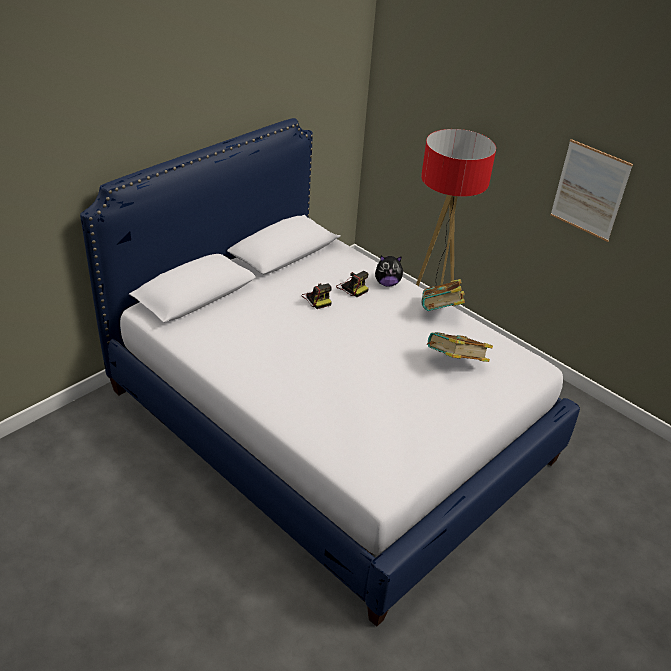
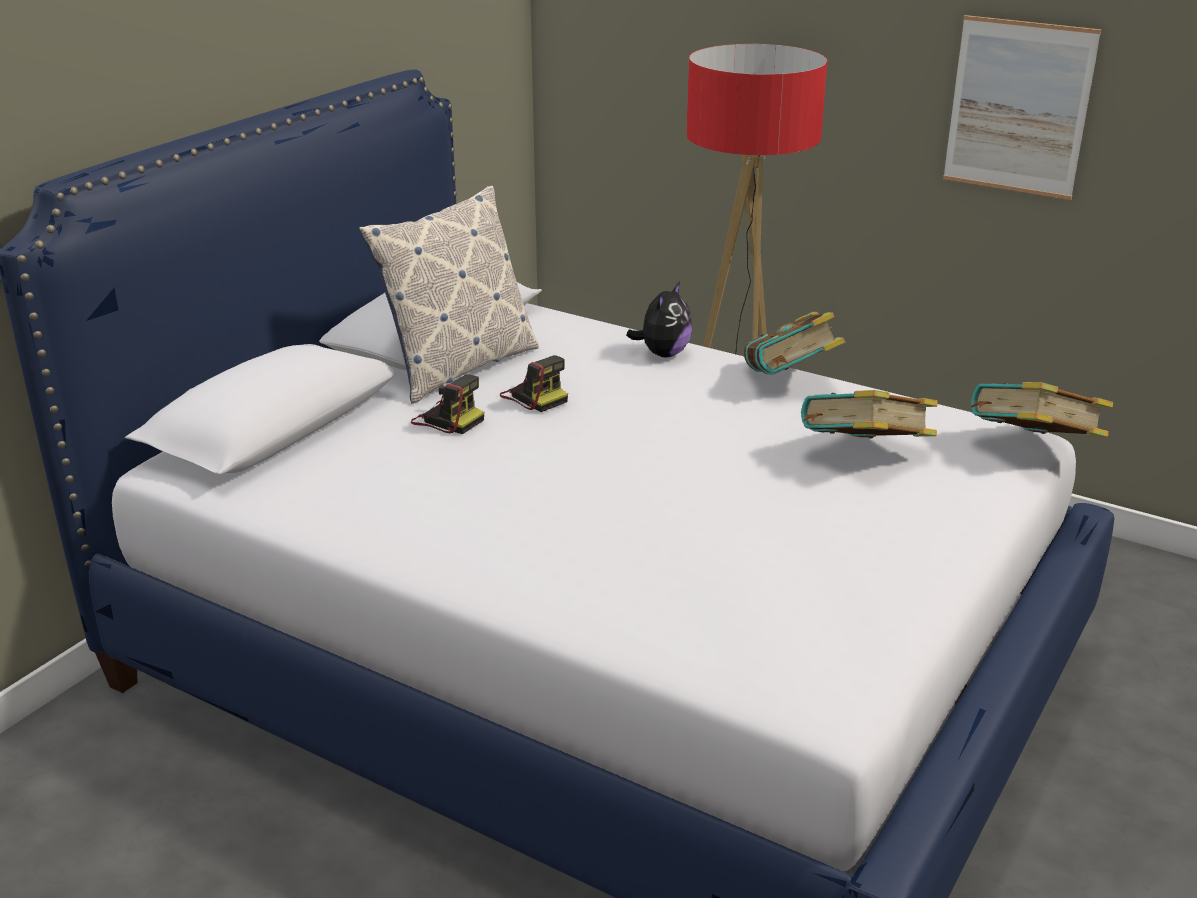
camera: 10 degrees left, 10 degrees down
(288, 274) = (458, 367): none -> pillow
(352, 288) = (597, 370): camera -> camera (447, 419)
(387, 283) = (663, 354): plush toy -> plush toy turned 45 degrees counterclockwise
(537, 375) = (1031, 450): none -> book

